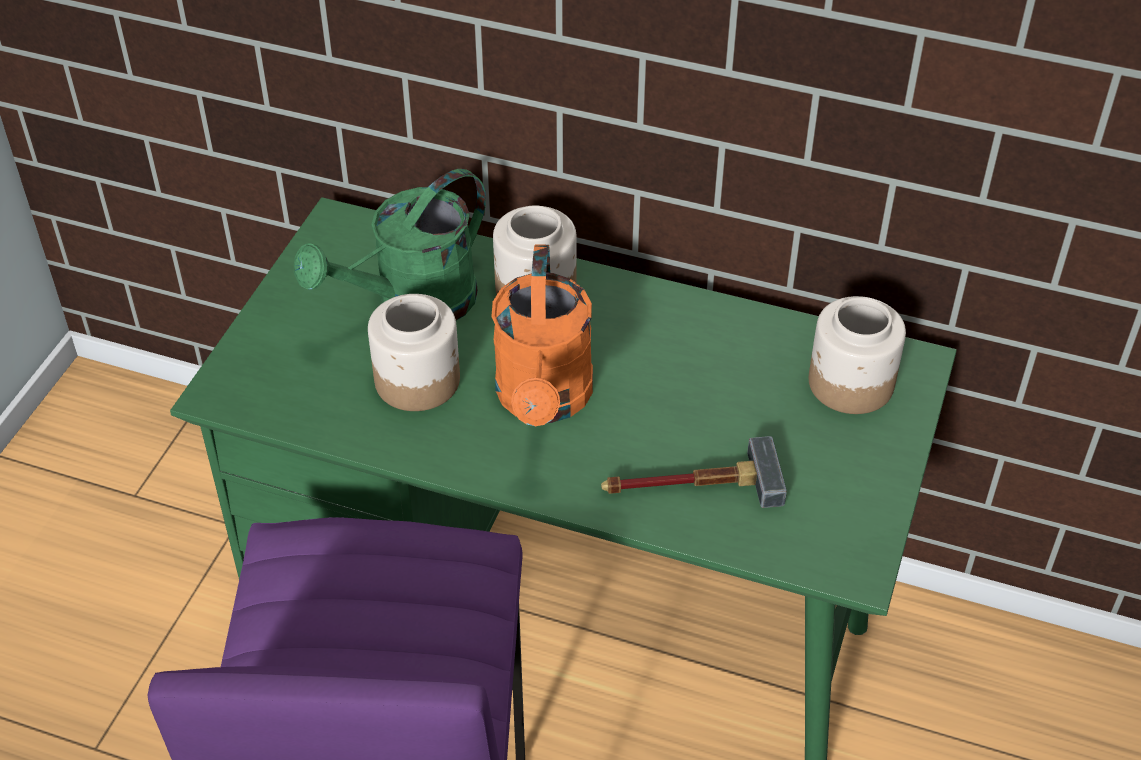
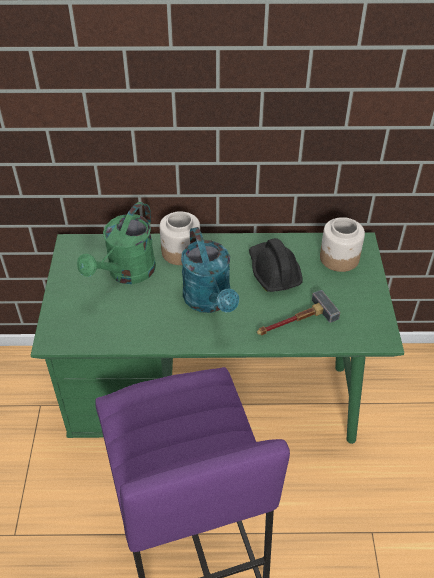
camera: 20 degrees left, 0 degrees up
(418, 380) = (147, 307): jar -> none
(544, 401) = (210, 301): orange watering can -> turquoise watering can
(699, 376) = (273, 272): none -> black hard hat

